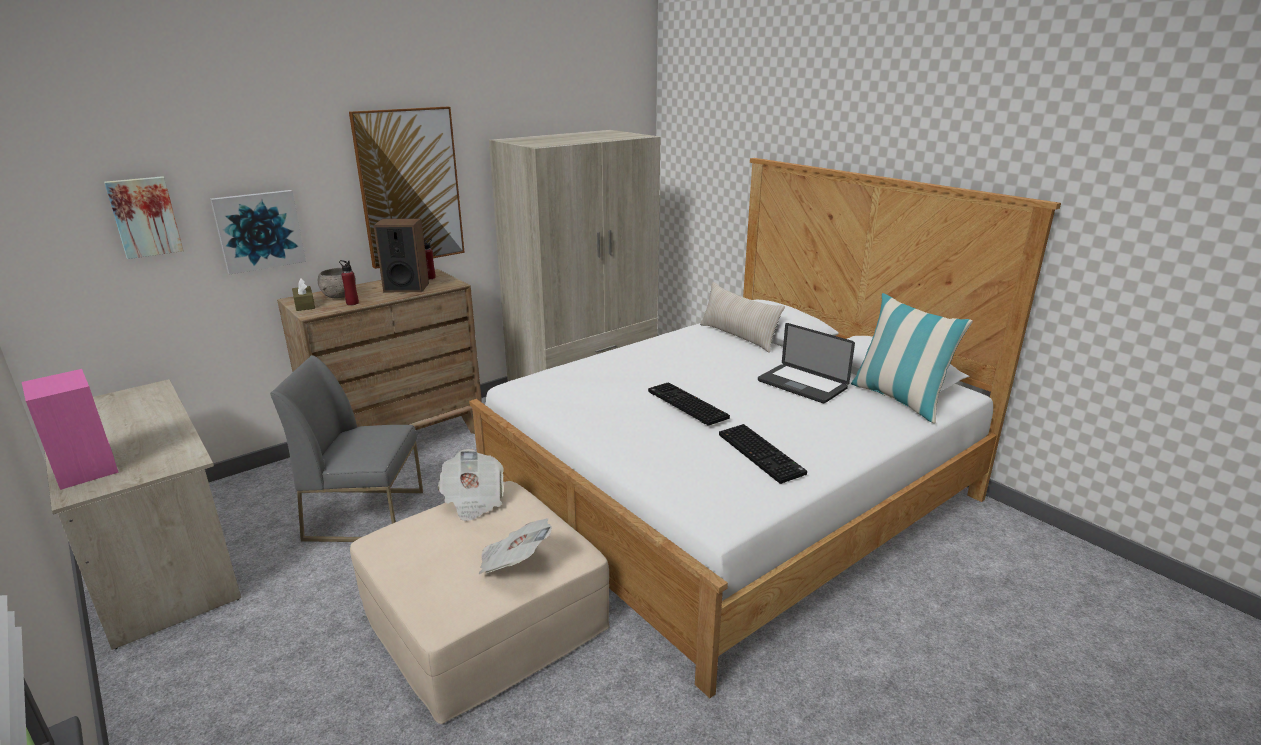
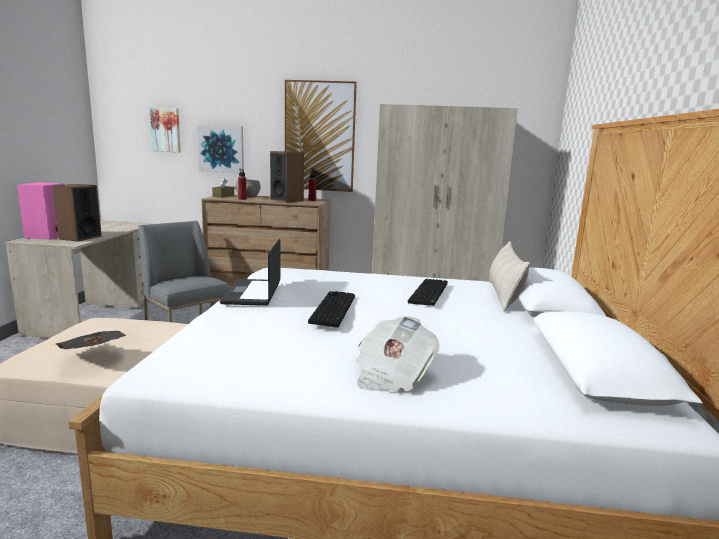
camera: 45 degrees right, 10 degrees down
(157, 448) = (80, 237): none -> speaker
(473, 500) = (160, 322): newspaper -> newspaper (392, 375)
(762, 454) = (296, 356): keyboard -> keyboard (430, 293)
(802, 385) = (471, 337): laptop -> laptop (252, 293)
(899, 399) = (557, 389): pillow -> none

